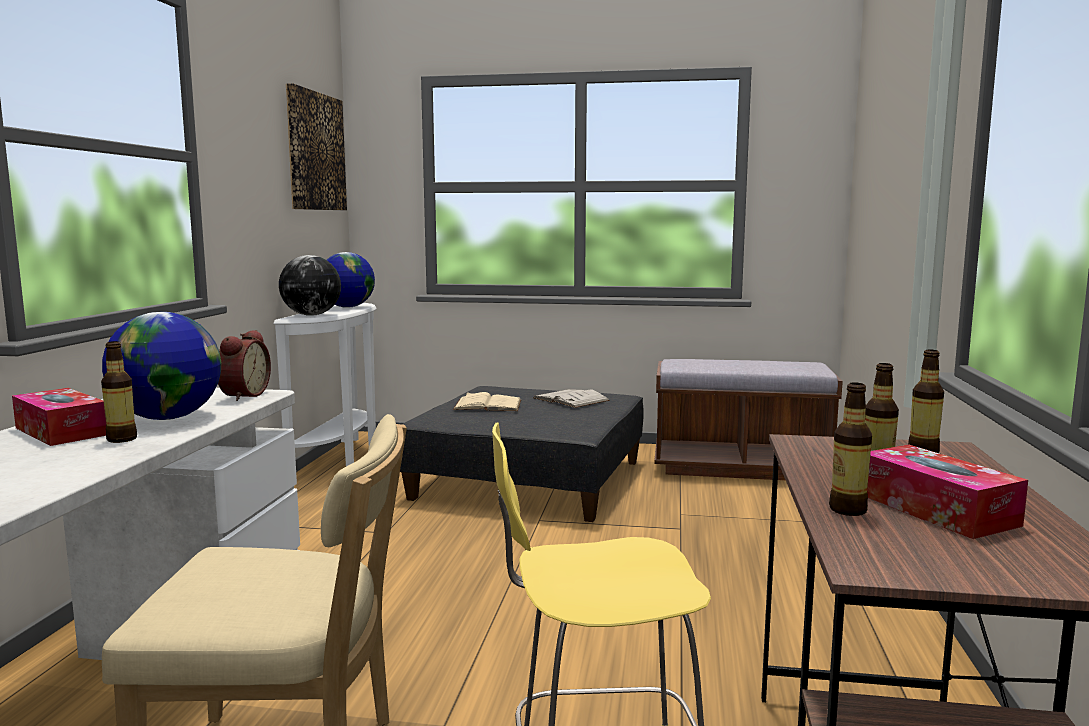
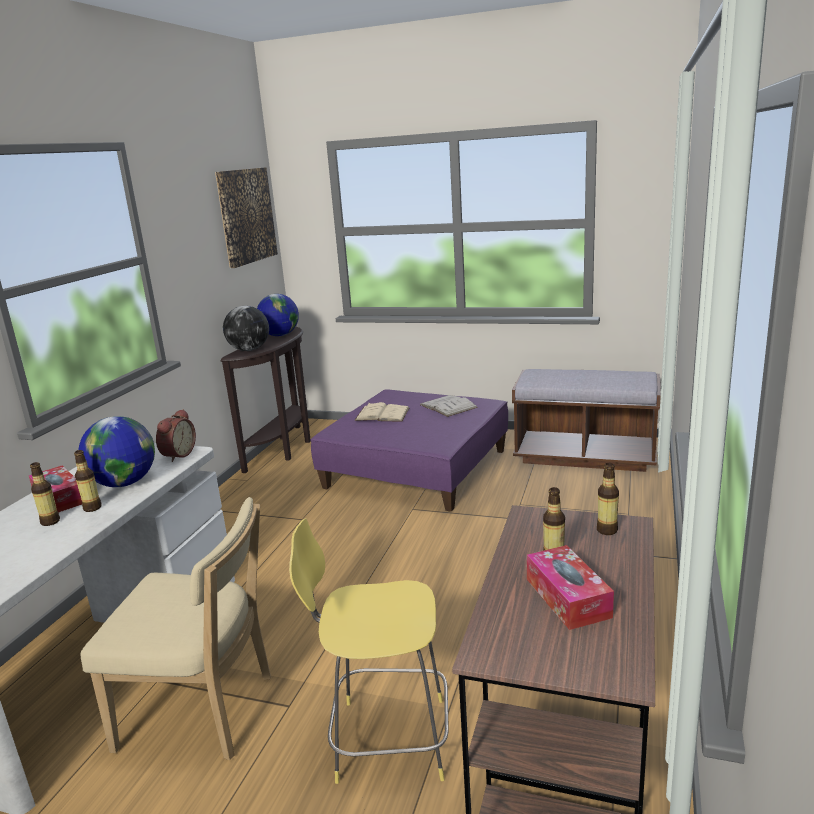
camera: 10 degrees right, 10 degrees up
(343, 460) = (285, 449): white console table -> brown console table
(528, 480) = (416, 468): grey ottoman -> purple ottoman
(848, 510) = (508, 596): bottle -> bottle (50, 522)

